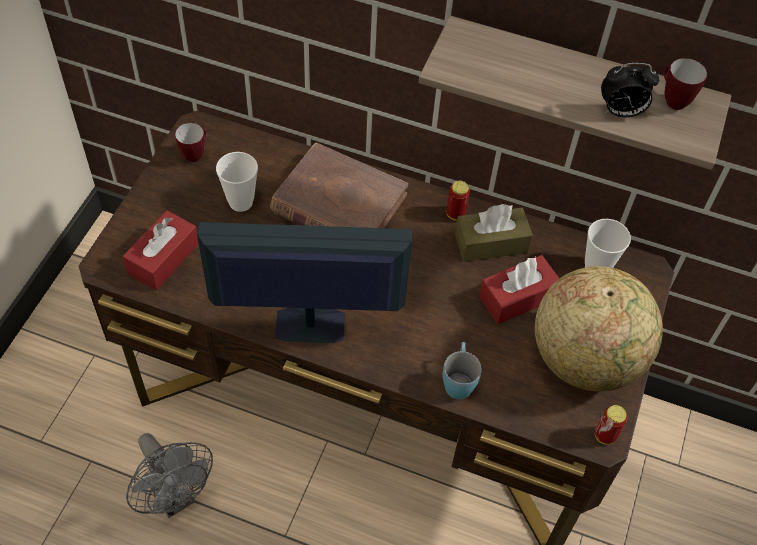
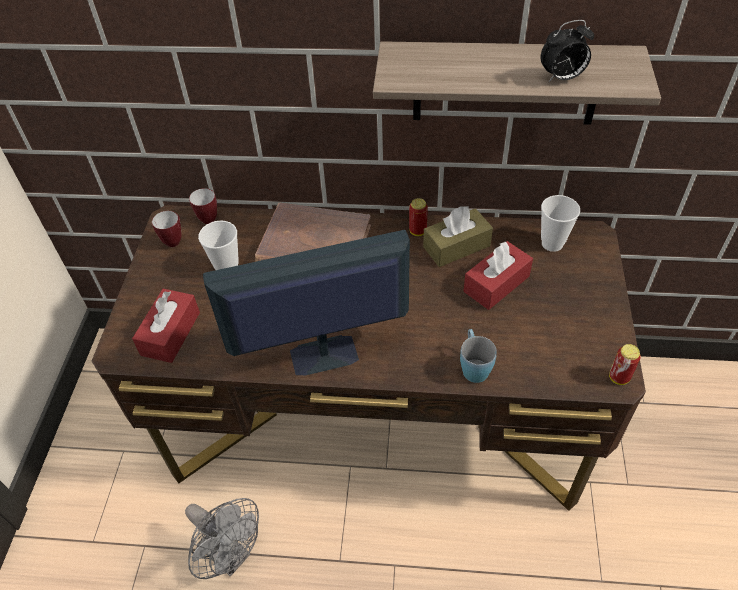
camera: 10 degrees left, 5 degrees down
(585, 359) = (574, 318): globe -> none
(672, 100) = (600, 60): mug -> mug (206, 218)

